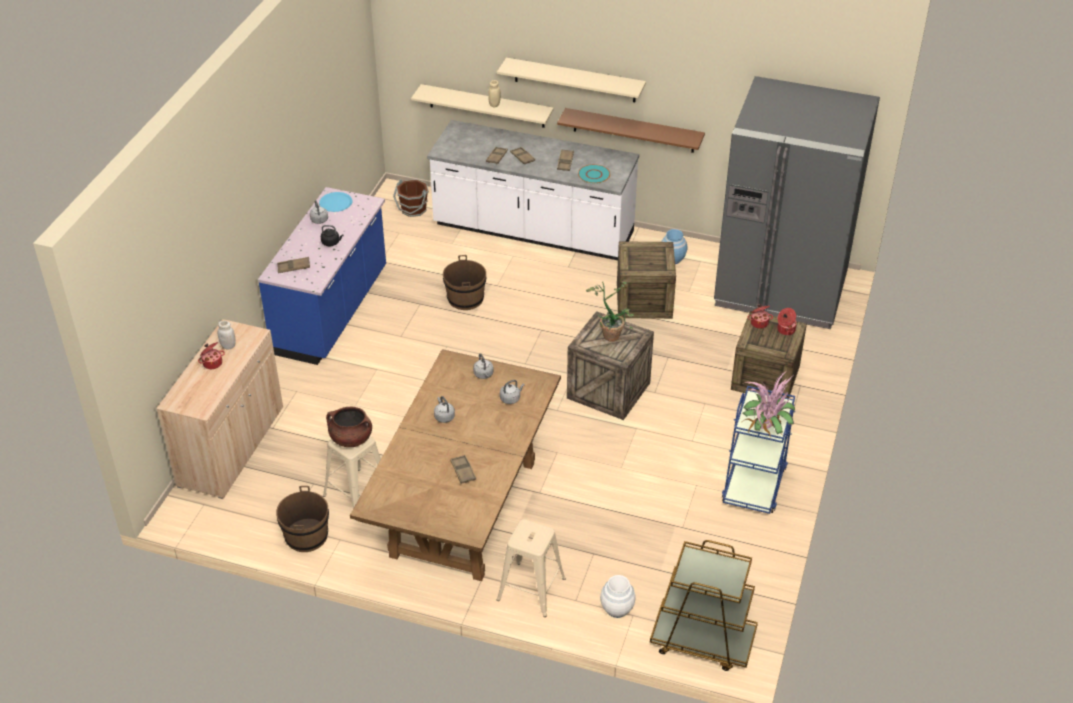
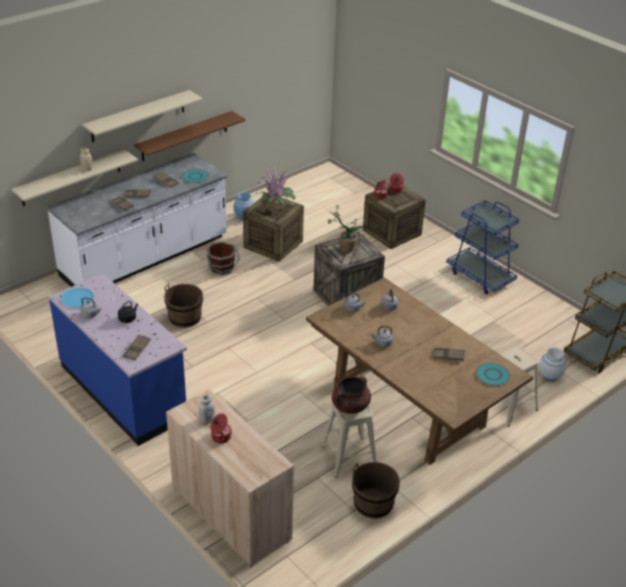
camera: 60 degrees left, 5 degrees down
(413, 209) = (48, 301): brown bucket -> brown bucket (222, 268)
(458, 515) = (492, 375): none -> turquoise plate
(764, 431) = (504, 224): potted plant -> potted plant (274, 210)
(781, 288) = (317, 192): grey fridge -> none

